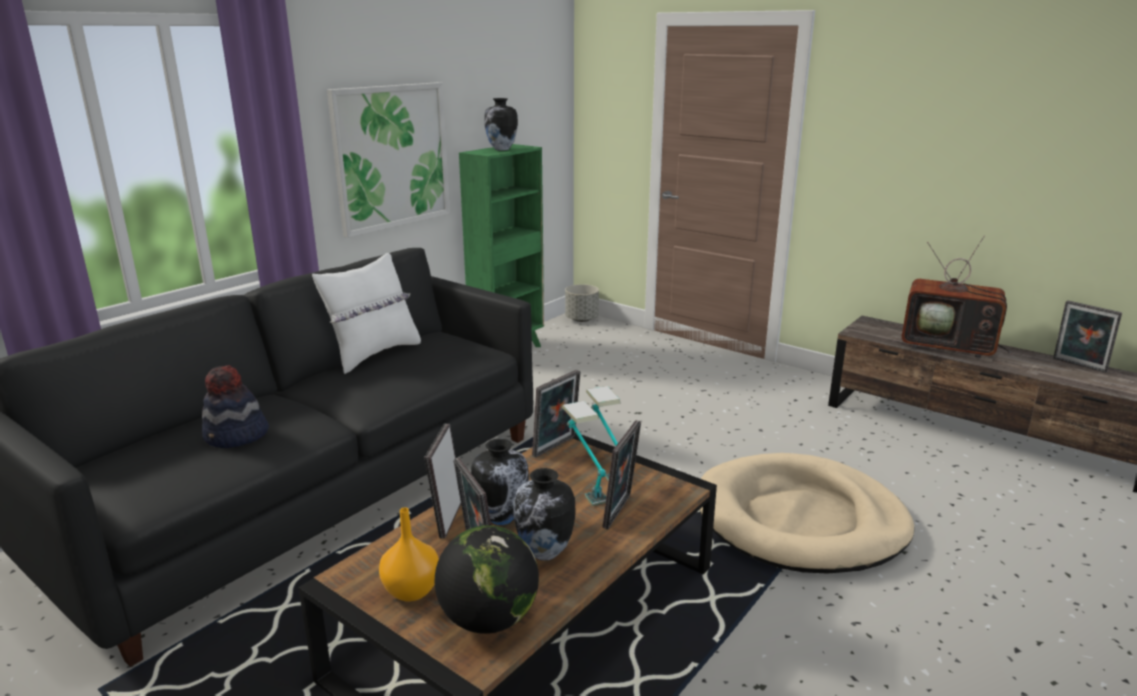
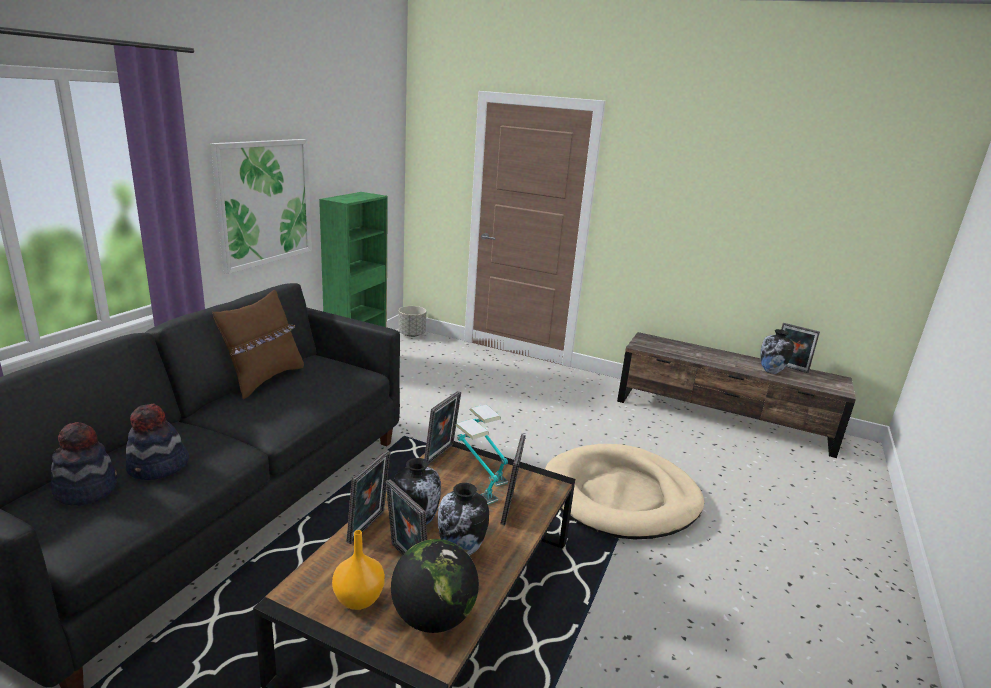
camera: 15 degrees left, 0 degrees up
(161, 453) = (86, 489): none -> hat
(374, 354) = (264, 379): white pillow -> brown pillow
(447, 518) = (369, 527): picture frame -> picture frame turned 150 degrees counterclockwise
(501, 149) = (355, 197): vase -> vase (771, 371)
(950, 346) = (704, 355): television -> none

